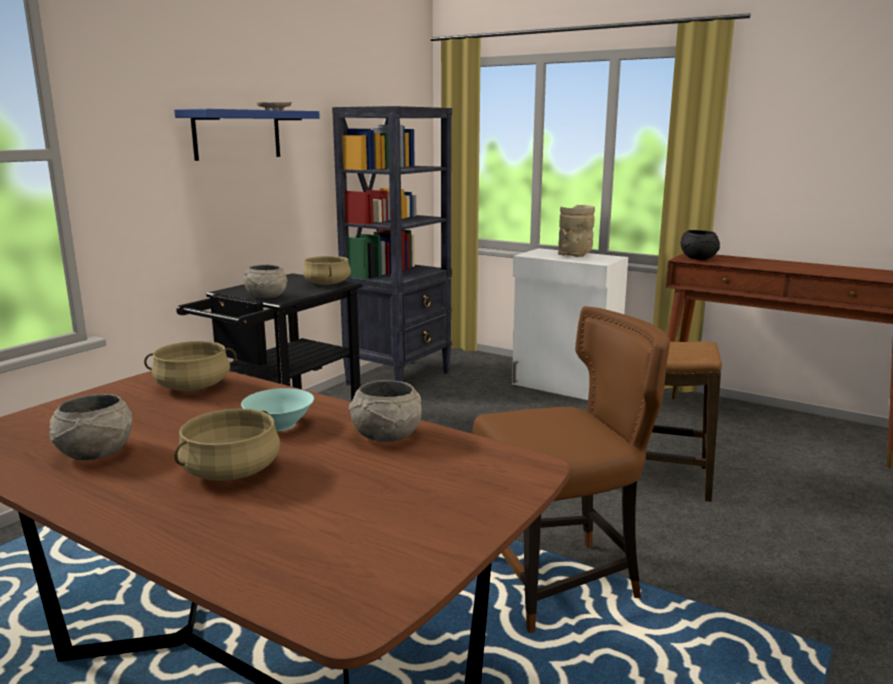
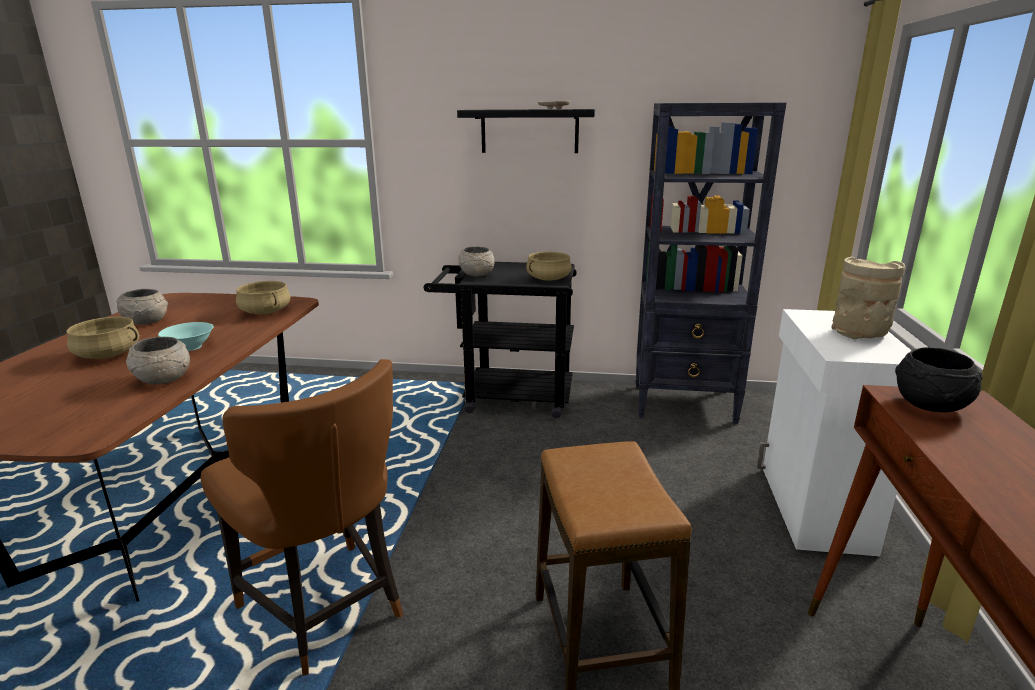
camera: 65 degrees right, 5 degrees up
(237, 134) = (529, 131): blue shelf -> black shelf

